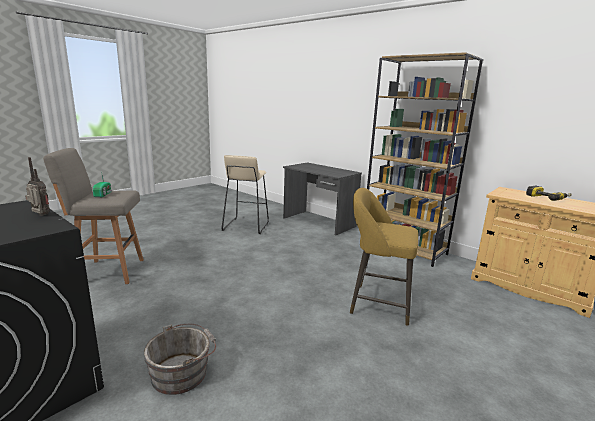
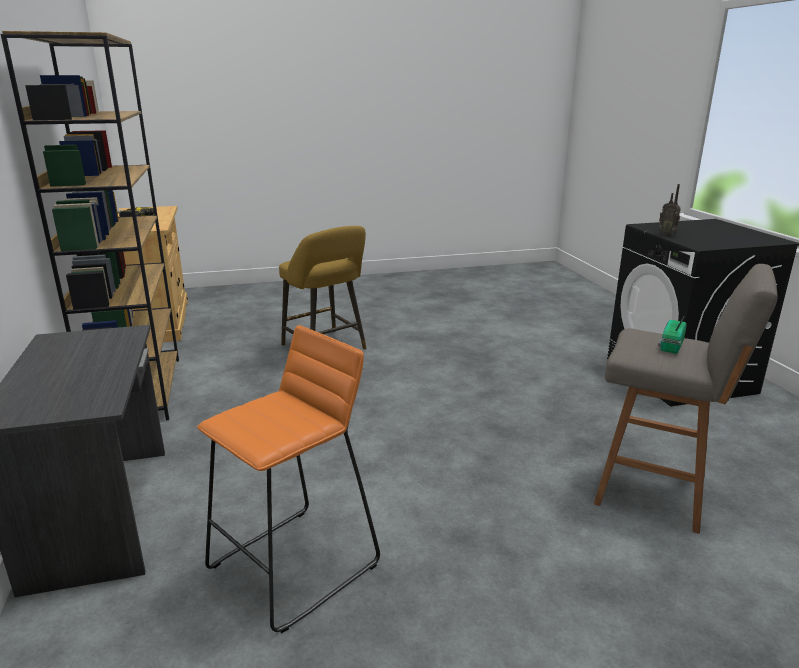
camera: 145 degrees left, 5 degrees up
(183, 372) = (545, 353): grey bucket -> none
(246, 226) = (295, 565): beige stool -> orange stool

